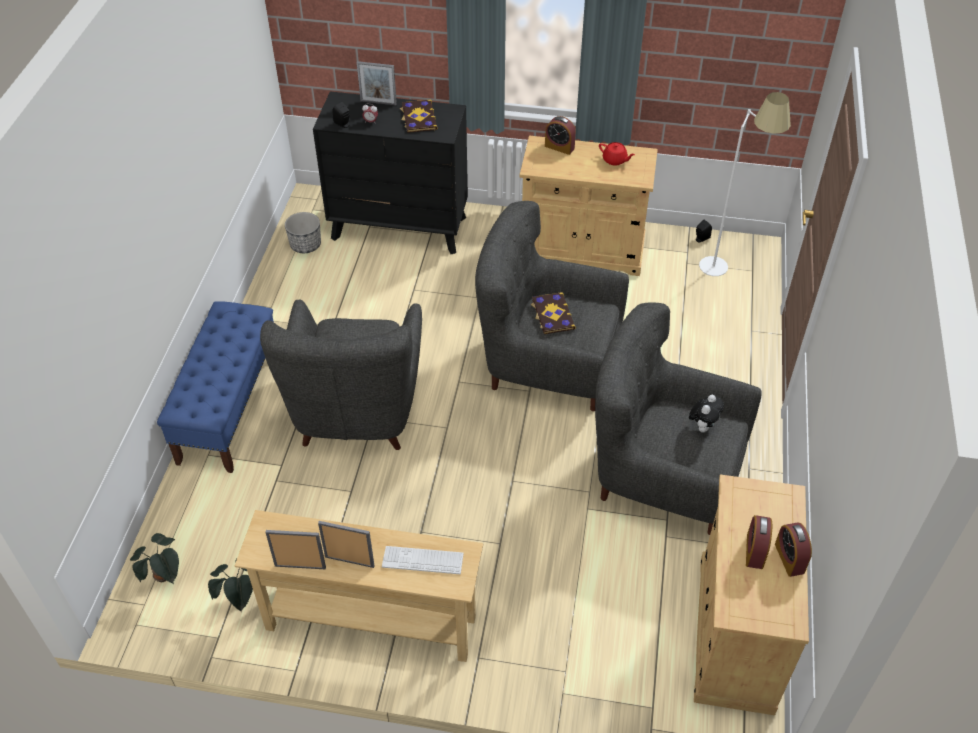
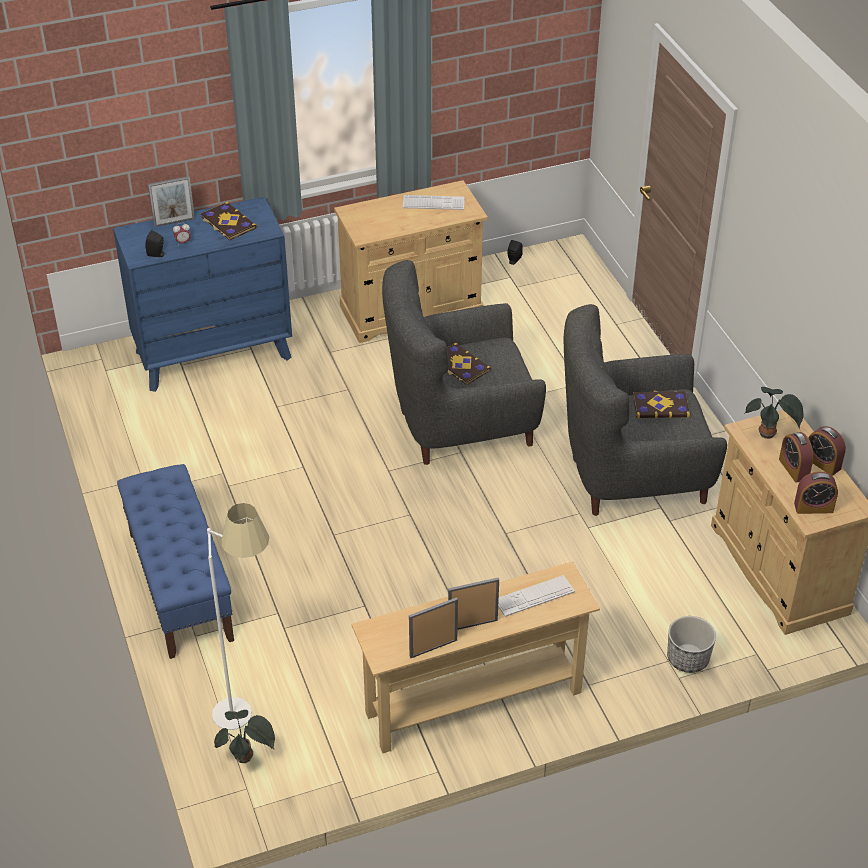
camera: 30 degrees left, 5 degrees down
(240, 600) = (337, 741): potted plant -> potted plant (769, 435)
(305, 245) = (128, 407): planter -> planter (687, 659)
(357, 410) = (311, 535): grey armchair -> none
(399, 227) = (213, 354): black dresser -> blue dresser
(559, 147) = (372, 208): alarm clock -> alarm clock (813, 507)
(615, 160) = (433, 203): red teapot -> keyboard
(703, 426) = (660, 406): plush toy -> book
(727, 267) = (554, 277): white floor lamp -> white floor lamp (249, 707)

